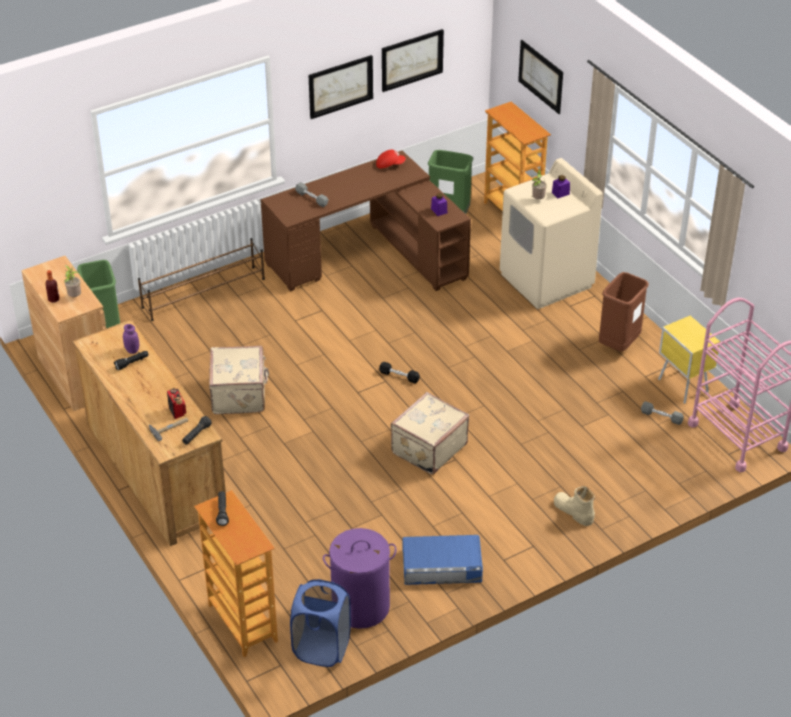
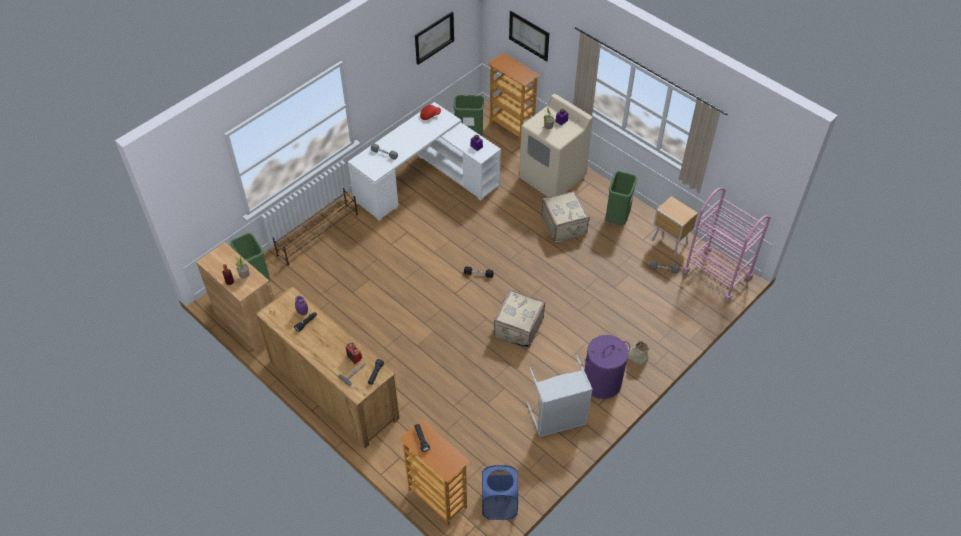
camera: 15 degrees left, 10 degrees up
(240, 394) = (372, 312): beige suitcase -> beige suitcase (564, 225)
(340, 86) = (390, 68): picture -> none
(360, 607) = (514, 465): purple laundry basket -> purple laundry basket (602, 383)
(370, 256) = (425, 181): brown desk -> white desk
(441, 566) = (558, 419): blue storage box -> grey laundry basket
(618, 344) = (617, 218): brown trash can -> green trash can
(683, 387) = (670, 243): yellow nightstand -> brown nightstand

